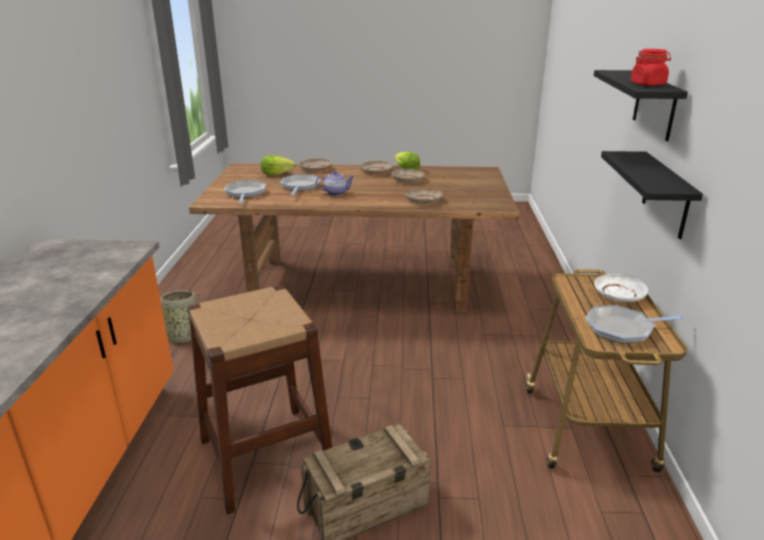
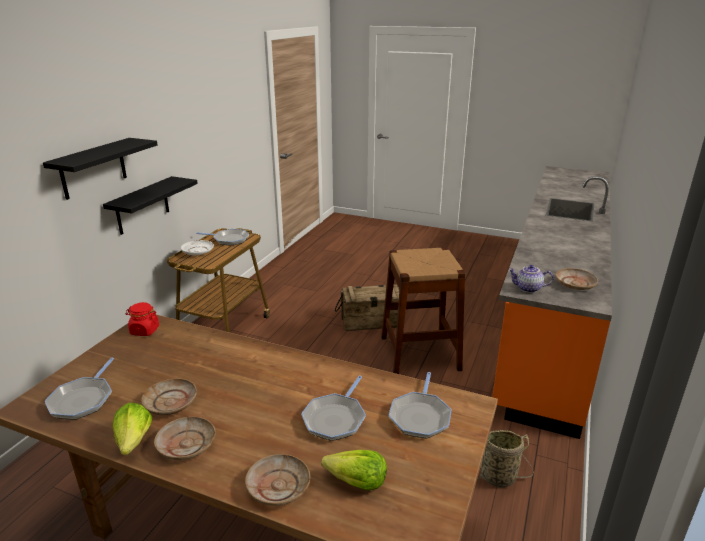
camera: 160 degrees left, 0 degrees up
(335, 193) = (295, 389): teapot -> teapot (528, 289)
(423, 200) = (208, 348): beige plate -> beige plate (575, 284)
(461, 175) = (83, 399): none -> frying pan
(648, 84) = (123, 144): red jar -> red jar (144, 330)

